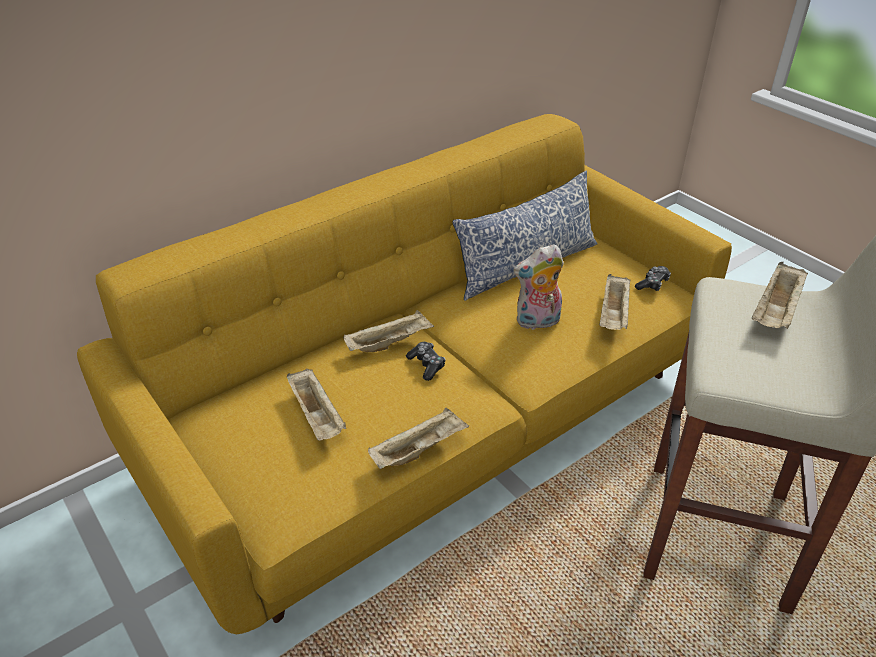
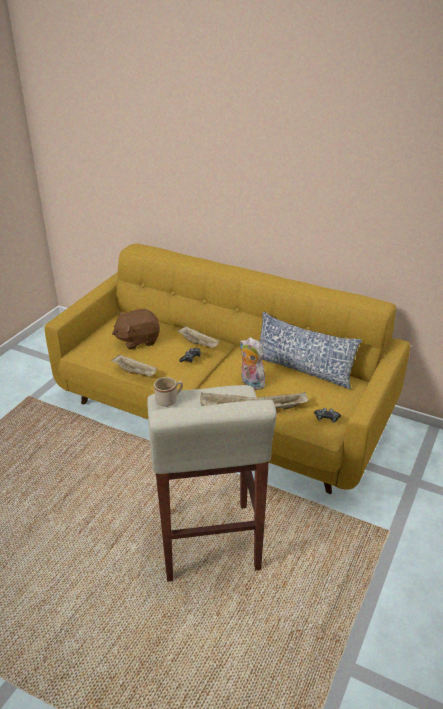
camera: 65 degrees right, 5 degrees down
(317, 416) = (138, 340): beige tray -> brown plush toy
(729, 368) = (169, 400): none -> beige mug

